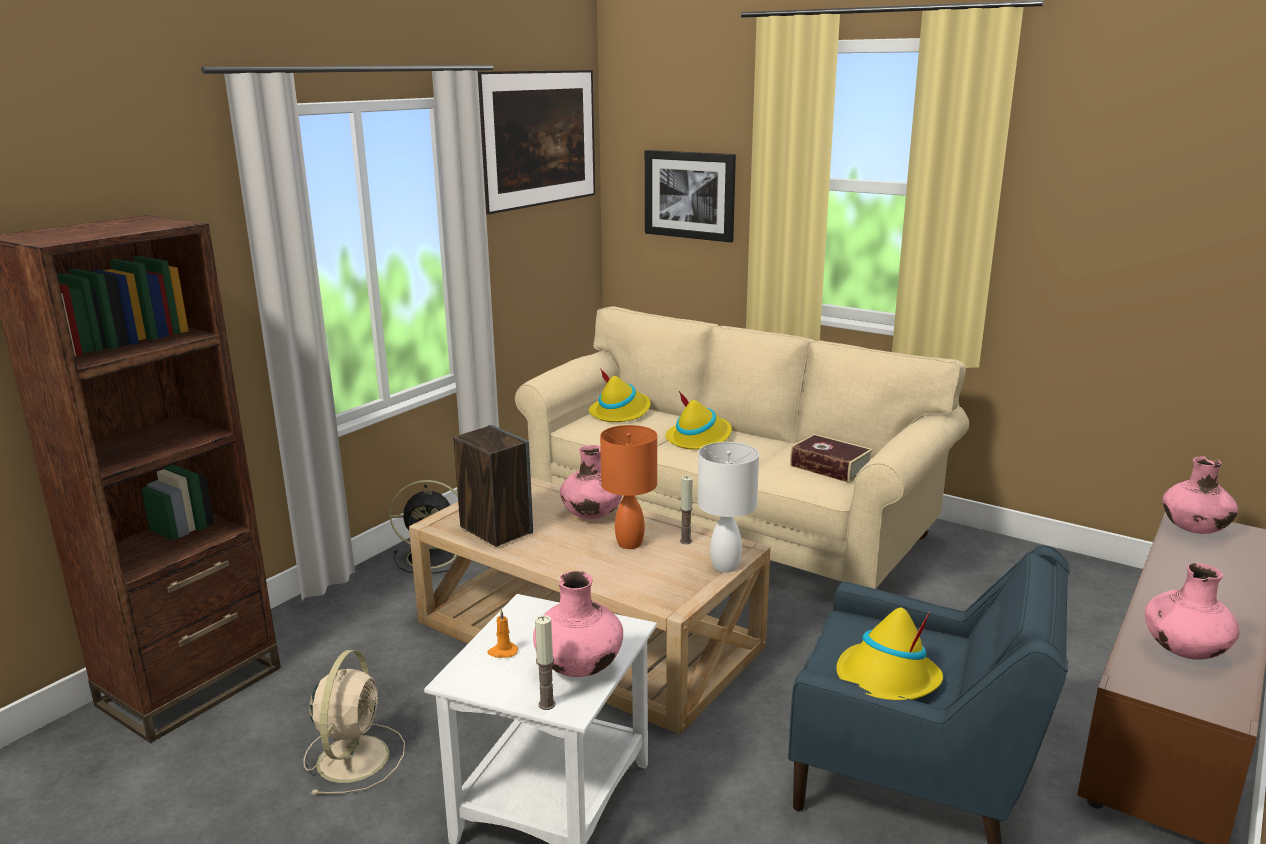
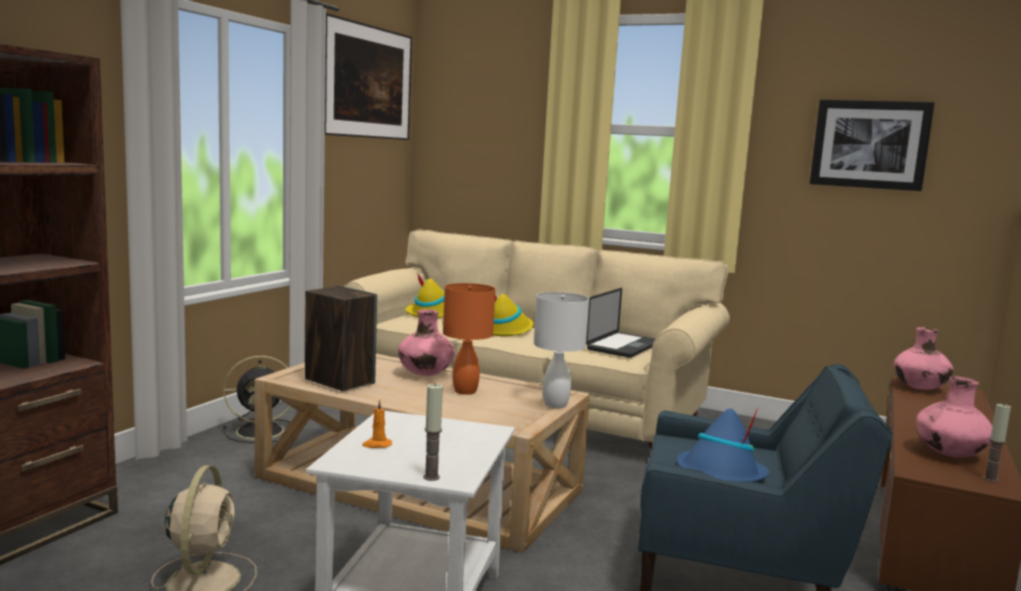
camera: 10 degrees left, 10 degrees down
(579, 667) = (454, 454): pink vase -> none
(685, 541) = (515, 390): candle -> candle (990, 479)
(689, 195) = (491, 140): picture -> picture (869, 144)
(830, 467) = (623, 346): book -> laptop
(886, 680) = (720, 475): yellow hat -> blue hat

